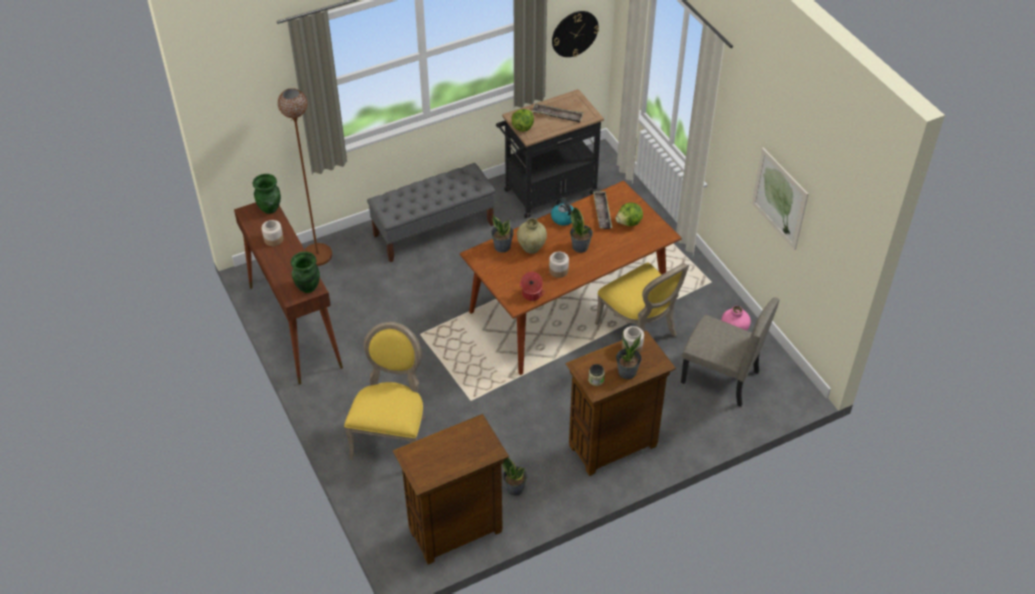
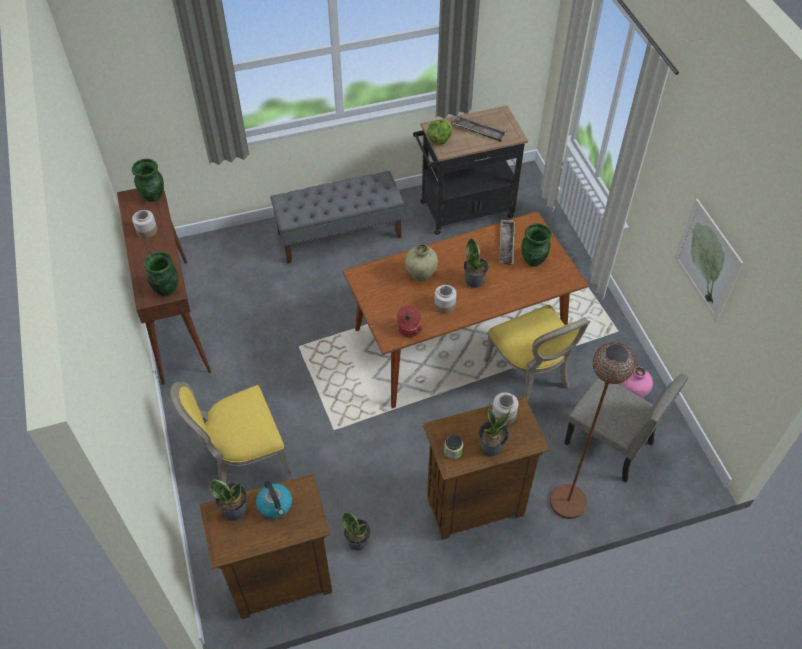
camera: 10 degrees right, 5 degrees up
(317, 255) = (217, 247): brown floor lamp -> brown floor lamp (568, 502)
(392, 435) = (242, 457): yellow chair -> yellow chair turned 135 degrees counterclockwise
(502, 246) = (389, 269): potted plant -> potted plant (235, 510)
(564, 218) = (463, 246): kettle -> kettle (275, 505)
(574, 33) = (509, 44): wall clock -> none
(629, 223) = (533, 260): lettuce -> green vase

